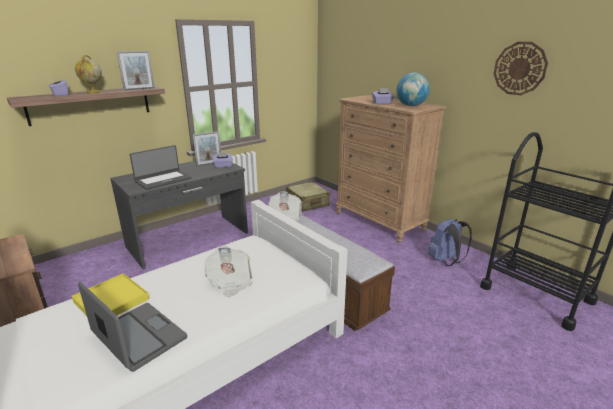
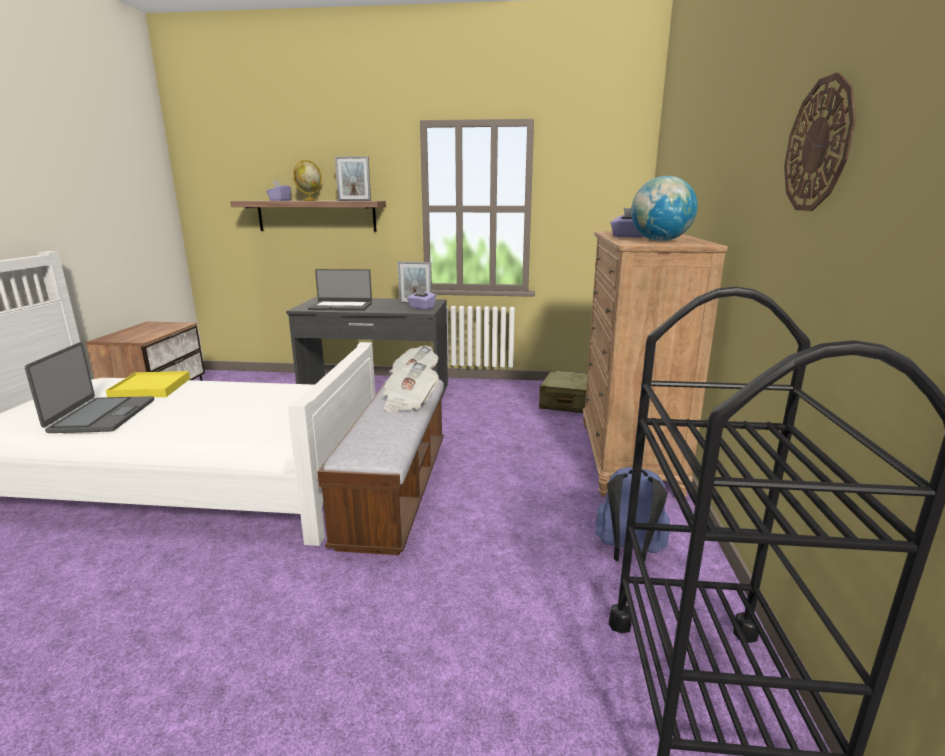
camera: 45 degrees right, 5 degrees down
(230, 282) = (232, 411): newspaper -> newspaper (408, 402)

